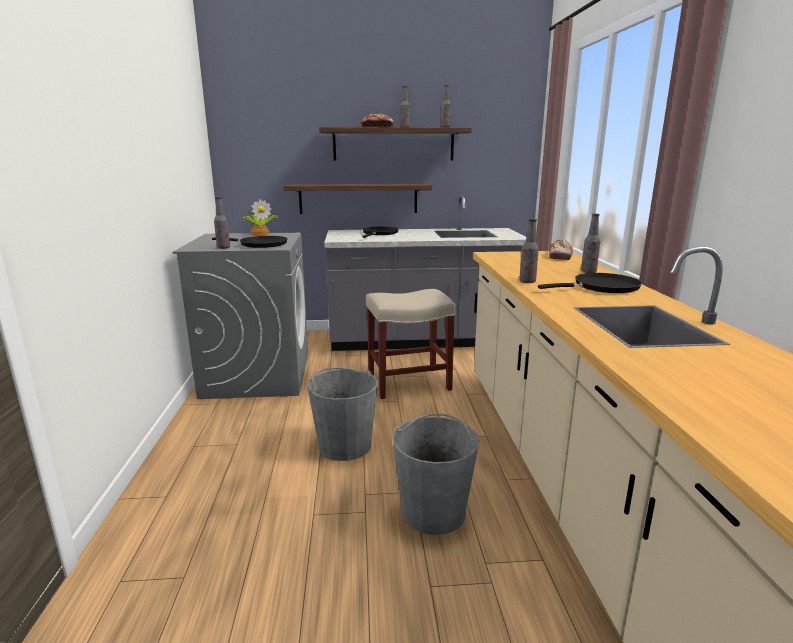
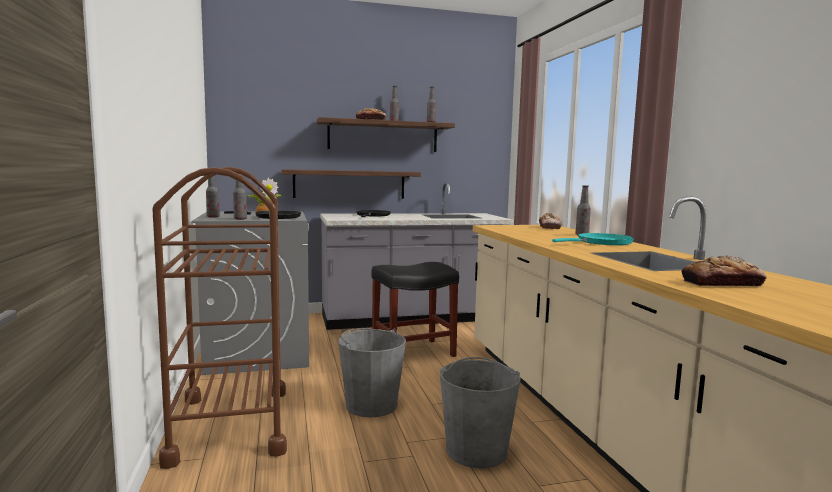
camera: 10 degrees left, 10 degrees down
(203, 459) = (230, 425): none -> brown cart
(407, 383) = (412, 353): beige stool -> black stool
(527, 281) = (537, 240): bottle -> bottle (213, 217)
(602, 287) = (601, 243): black frying pan -> turquoise frying pan
(704, 378) = (721, 283): none -> bread

